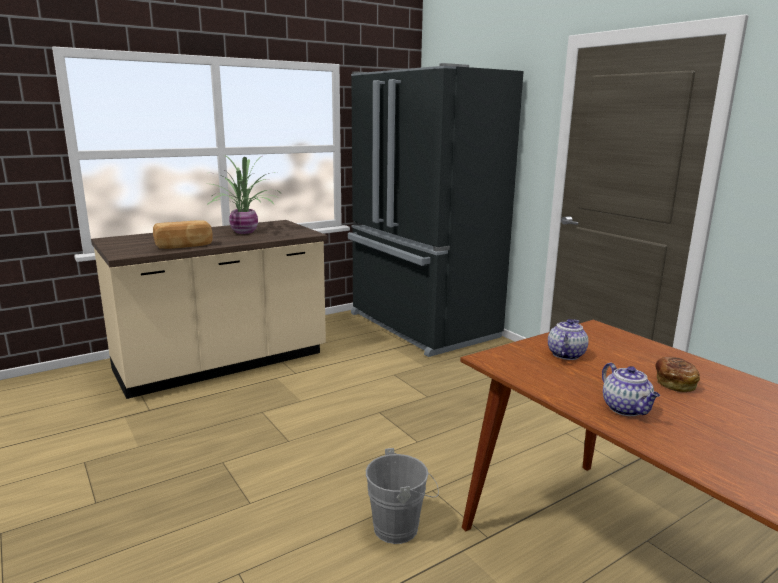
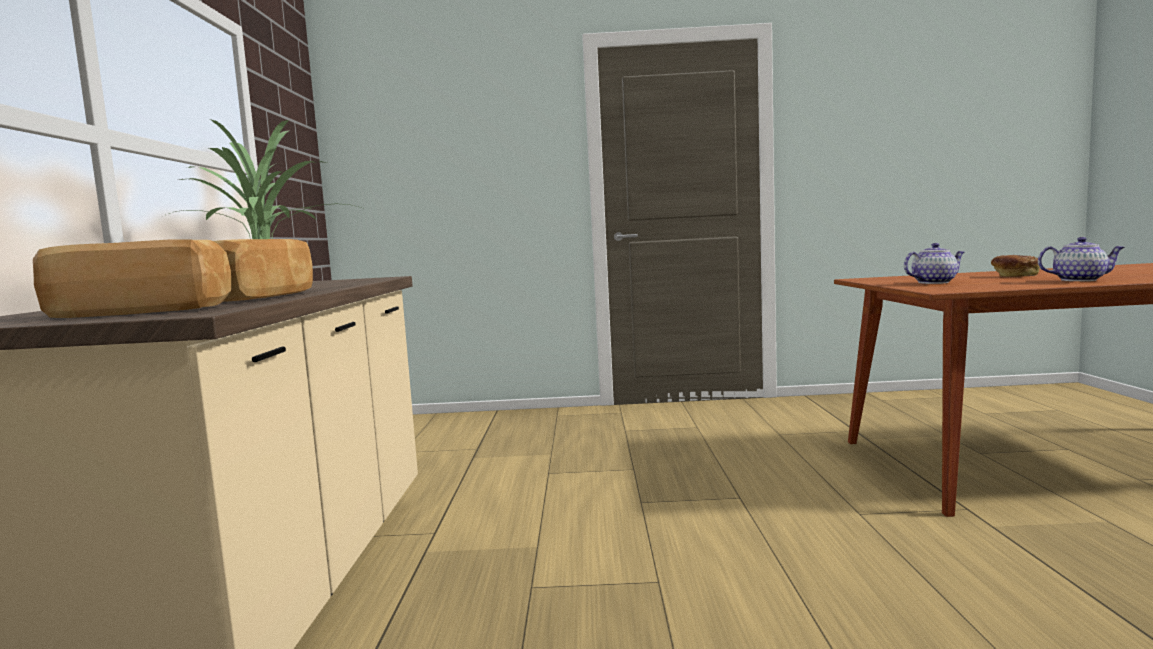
camera: 55 degrees left, 10 degrees down
(134, 247) = (143, 311): none -> bread
(401, 527) = (938, 548): grey bucket -> none
(420, 326) = (439, 432): black fridge -> none
(565, 354) = (934, 282): teapot -> teapot turned 105 degrees clockwise

